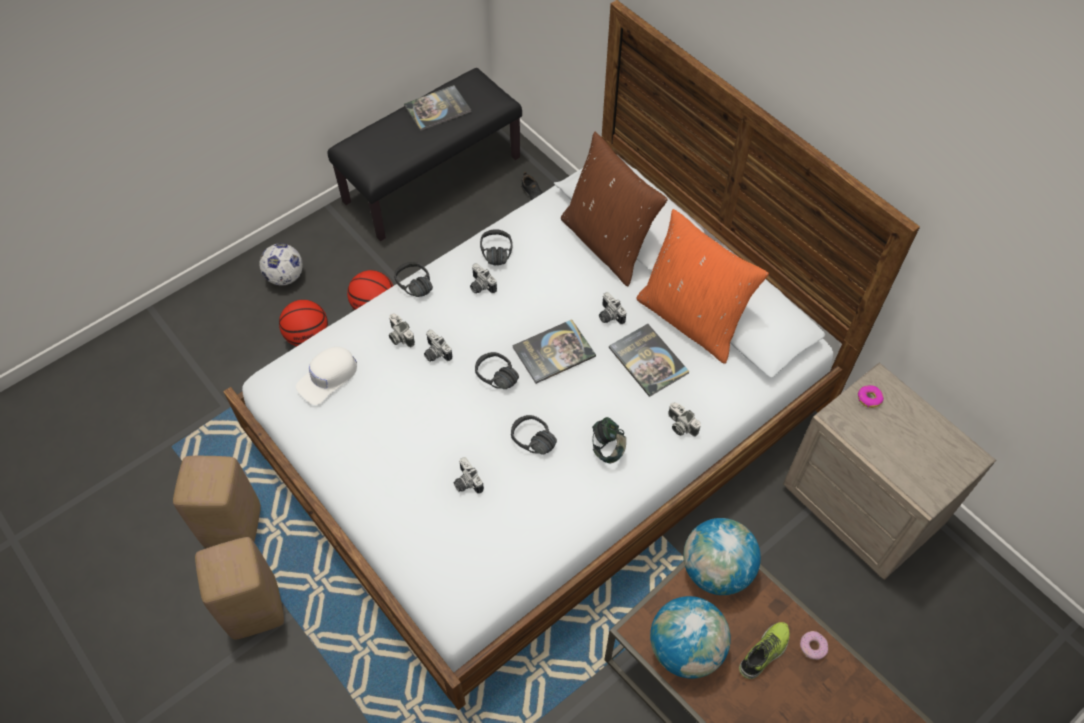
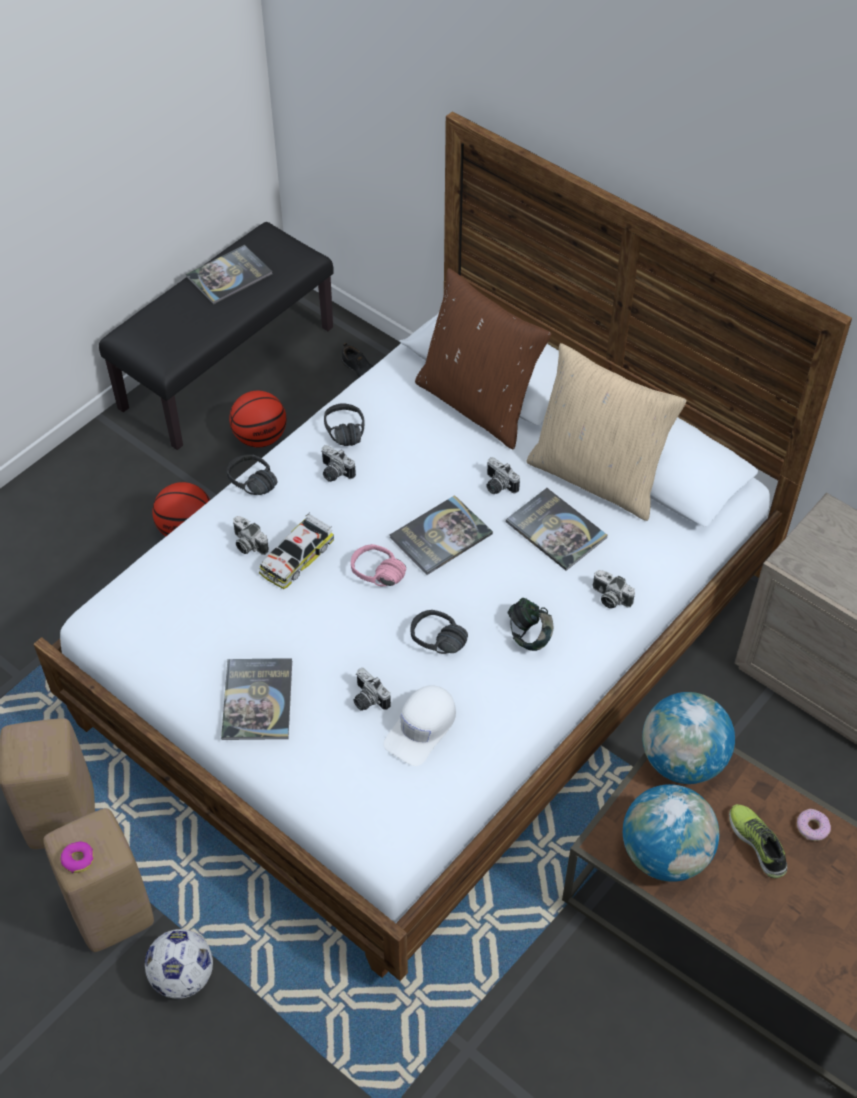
camera: 10 degrees left, 5 degrees down
(285, 277) = (63, 509): football -> football (183, 976)
(308, 336) = (108, 577): basketball -> basketball (260, 437)
(328, 378) = (170, 604): white cap -> white cap (422, 728)
(379, 469) = (257, 700): none -> book
(435, 353) = (296, 557): camera -> toy car
(492, 381) = (374, 579): black headphones -> pink headphones
(691, 319) = (597, 476): orange pillow -> beige pillow
(764, 653) = (758, 843): shoe -> shoe turned 60 degrees counterclockwise
(869, 398) = (823, 534): donut -> donut (78, 859)

